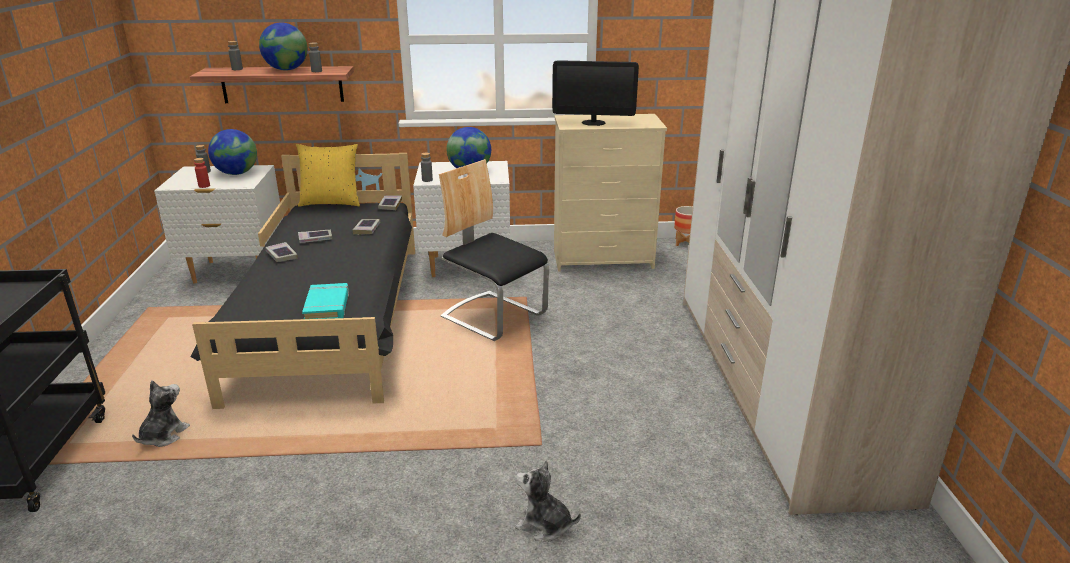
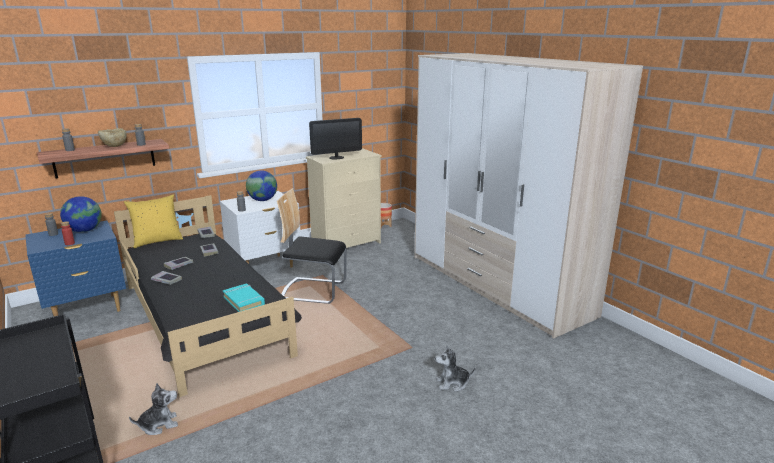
camera: 30 degrees left, 5 degrees down
(163, 435) = (159, 425): plush toy -> plush toy turned 75 degrees clockwise
(236, 272) = (87, 310): white nightstand -> blue nightstand
(286, 70) = (114, 146): globe -> beige bowl

